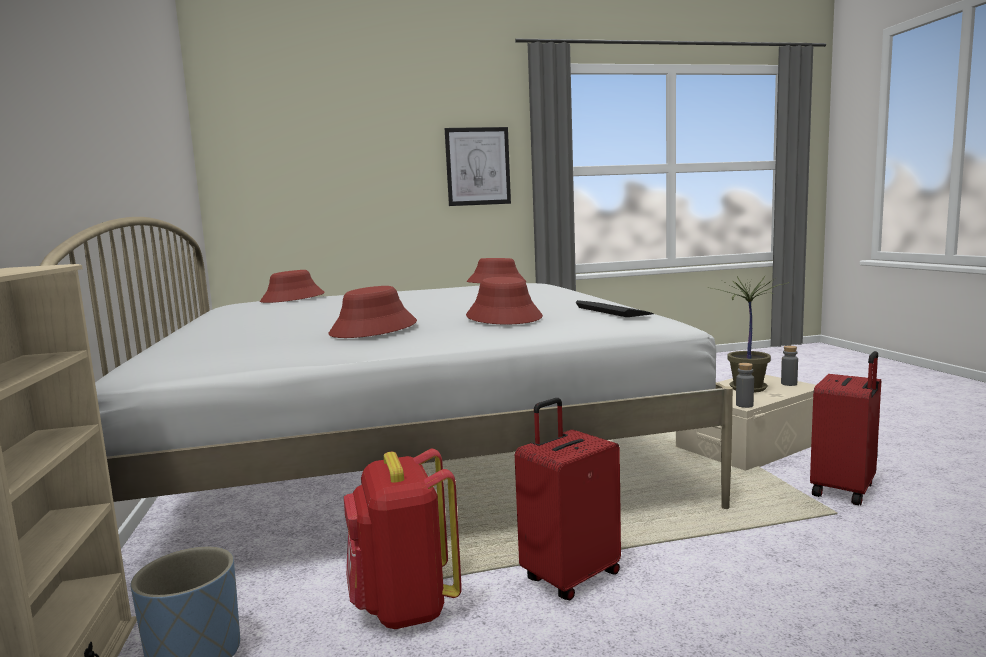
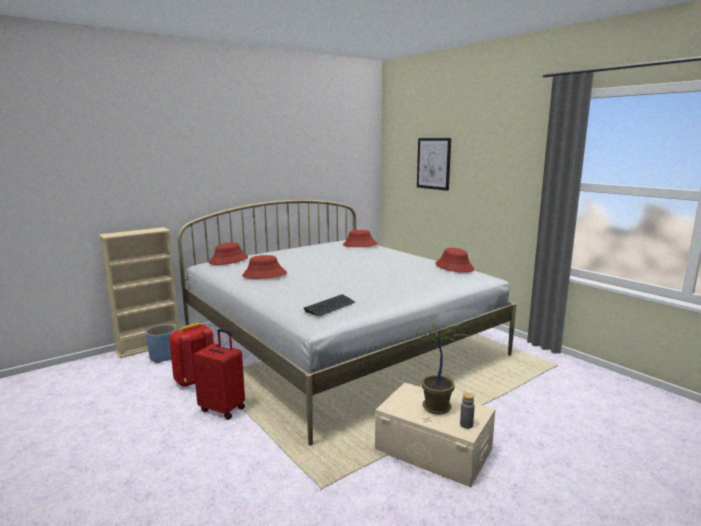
camera: 65 degrees right, 5 degrees up
(478, 166) = (513, 175): picture -> picture (433, 163)
(504, 317) = (299, 289): red hat -> red hat (229, 260)
(744, 405) = (388, 408): grey bottle -> none
(845, 490) = (365, 494): red suitcase -> none

